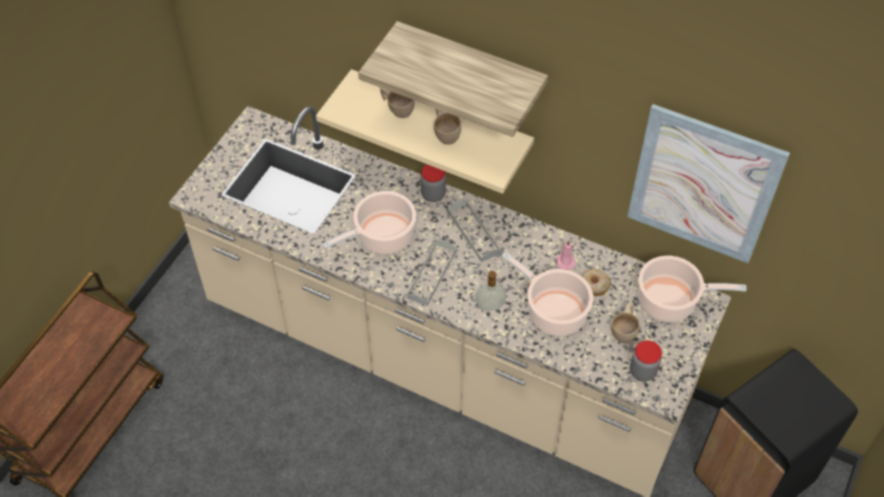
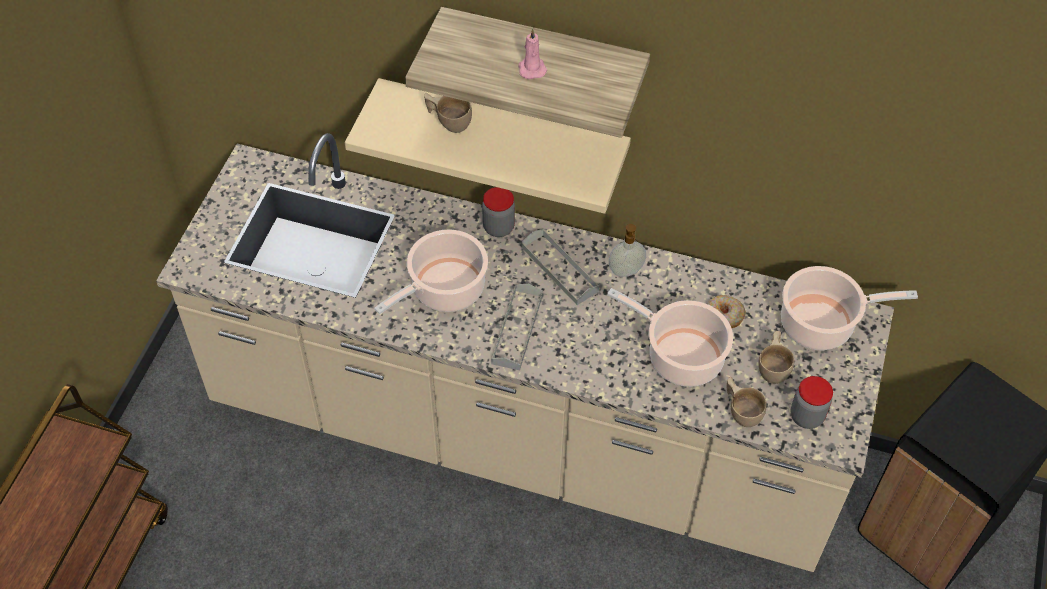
camera: 10 degrees left, 0 degrees up
(446, 133) = (517, 145): beige cup -> beige cup (741, 410)
(490, 307) = (600, 361): soap dispenser -> soap dispenser (626, 272)
(565, 261) = (681, 290): pink candle -> pink candle (531, 68)
(703, 185) = (858, 171): picture -> none

